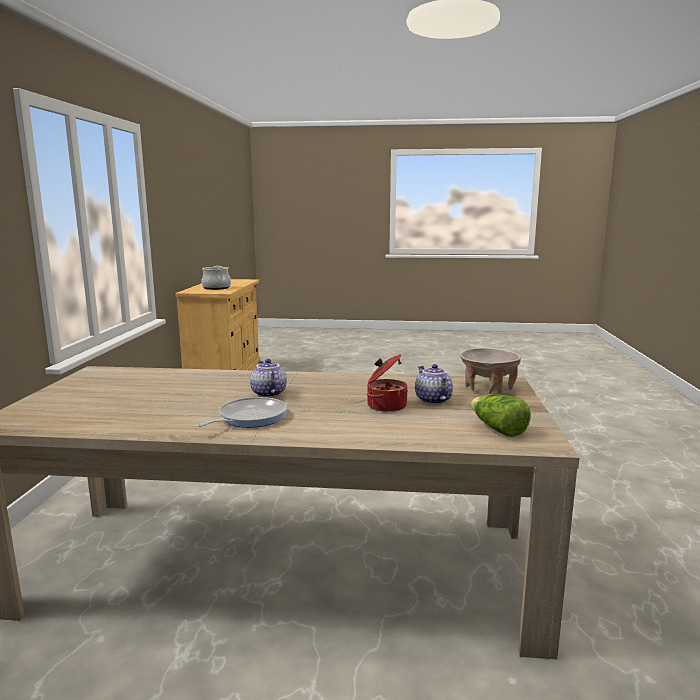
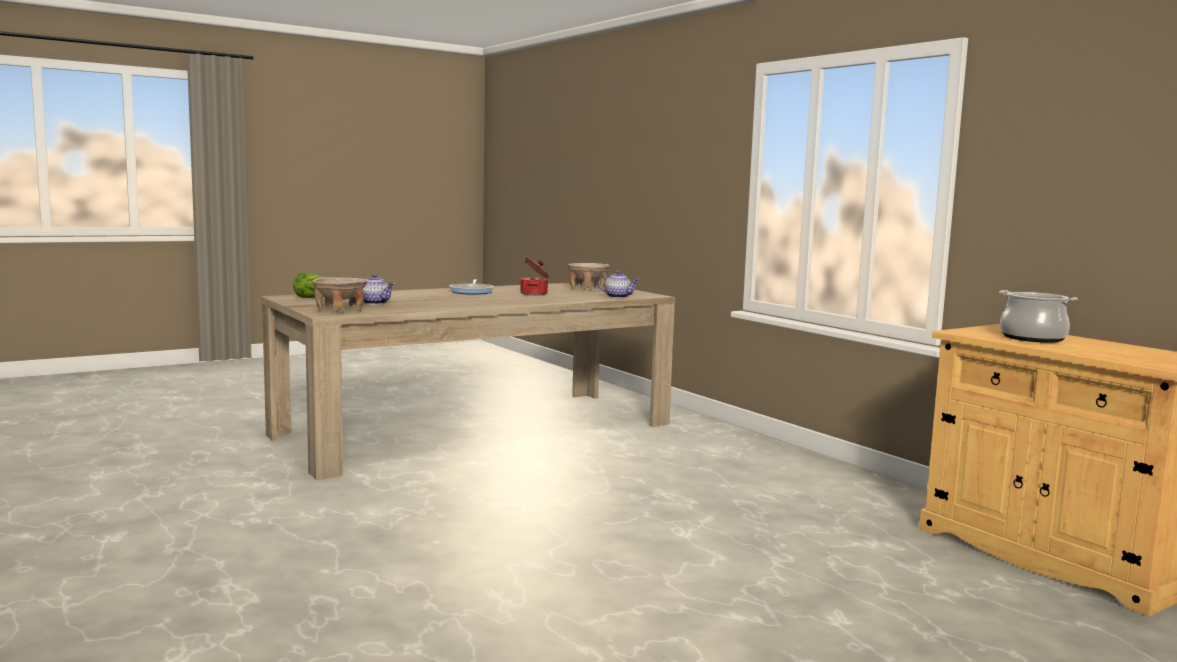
camera: 140 degrees right, 5 degrees down
(82, 401) = (587, 289): none -> beige bowl
(267, 393) = (495, 297): teapot -> teapot (618, 297)
(385, 405) = (403, 299): cooking pot -> cooking pot (534, 294)

